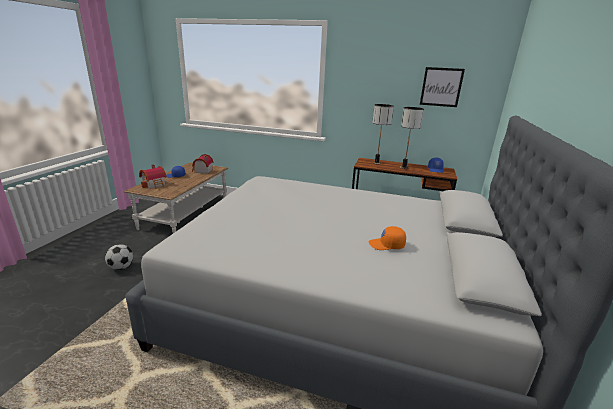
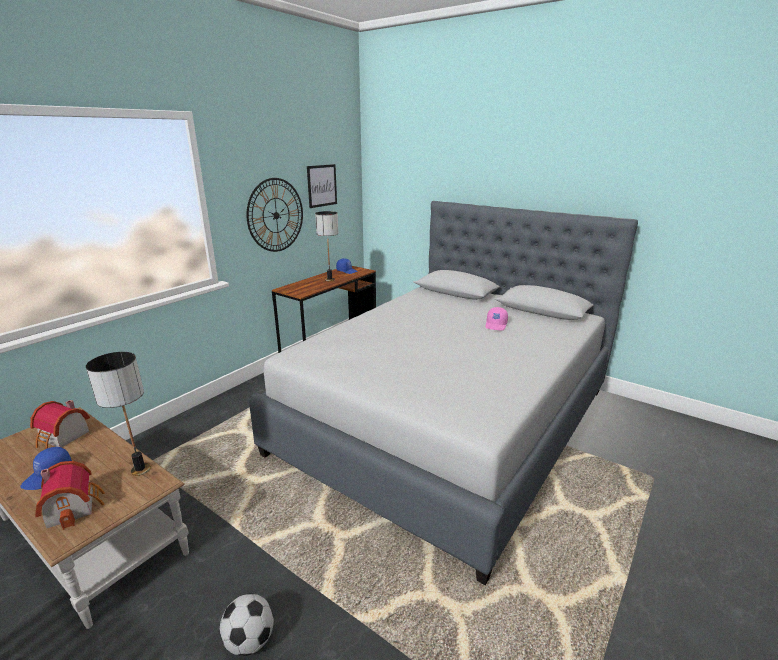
camera: 70 degrees left, 0 degrees up
(376, 163) = (302, 286): table lamp -> table lamp (140, 469)
(381, 103) = (276, 215): none -> wall clock
(386, 245) = (496, 325): orange cap -> pink cap

